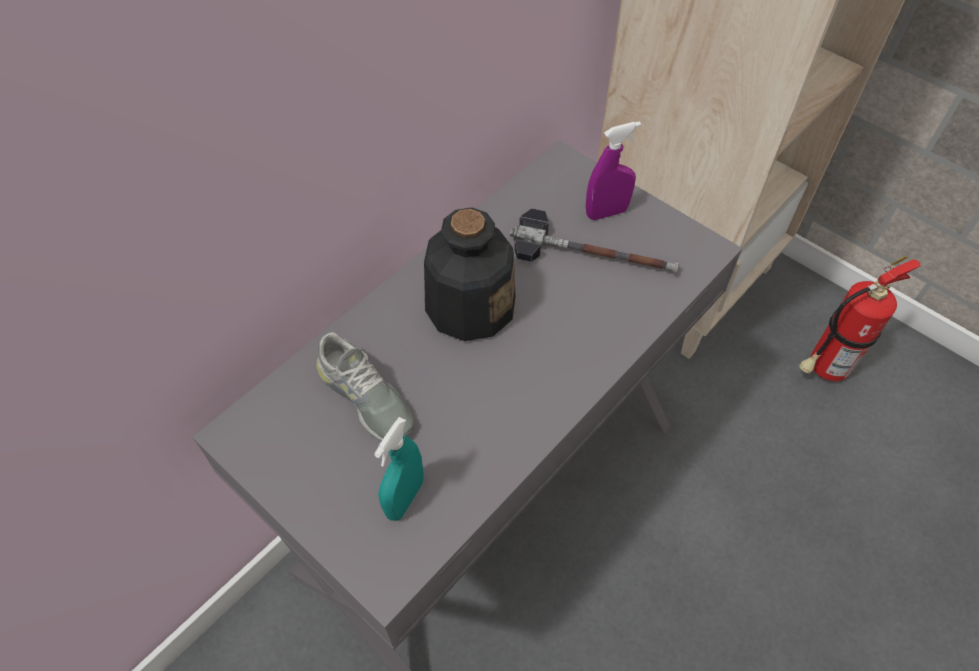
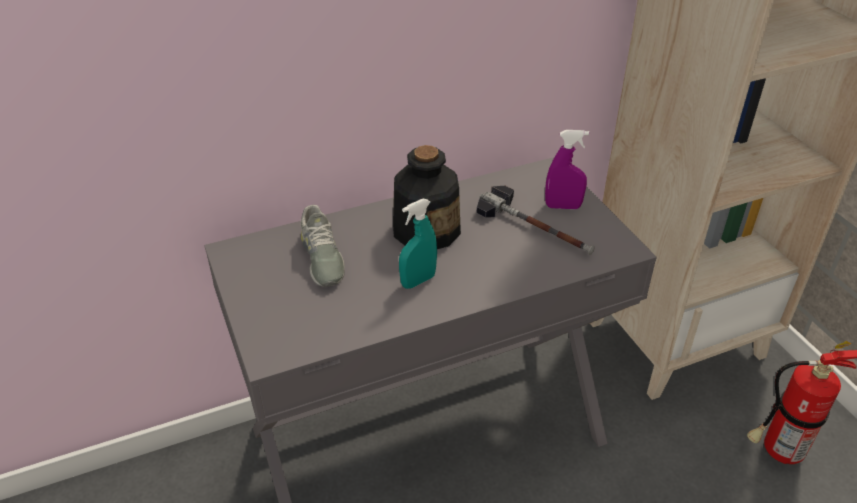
camera: 25 degrees right, 15 degrees down
(405, 498) = (309, 319): turquoise spray bottle -> turquoise spray bottle (418, 281)

